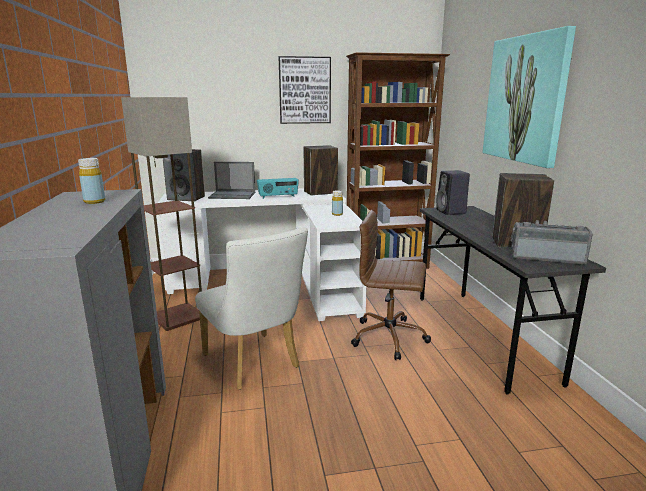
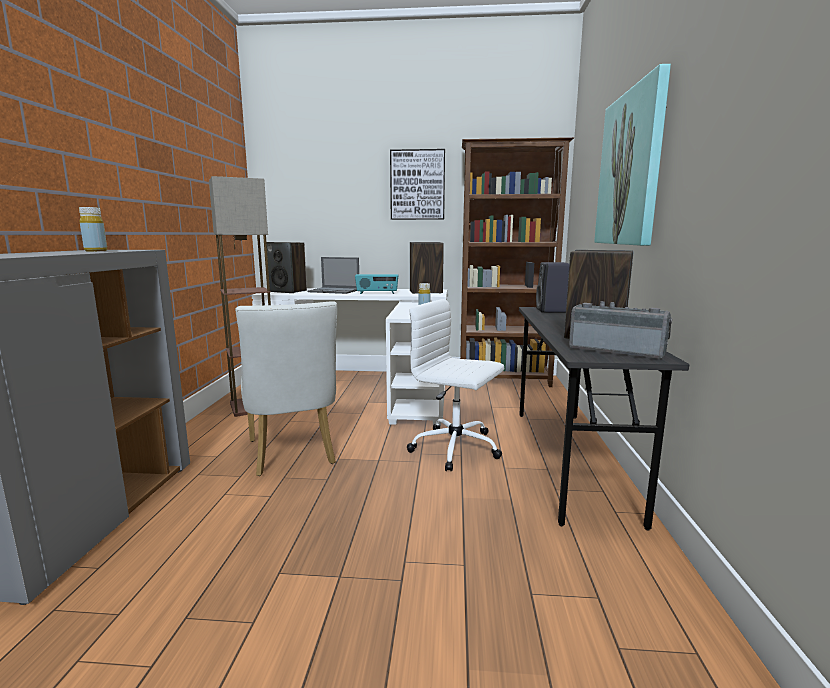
camera: 15 degrees right, 5 degrees down
(390, 337) = (457, 448): brown office chair -> white office chair

